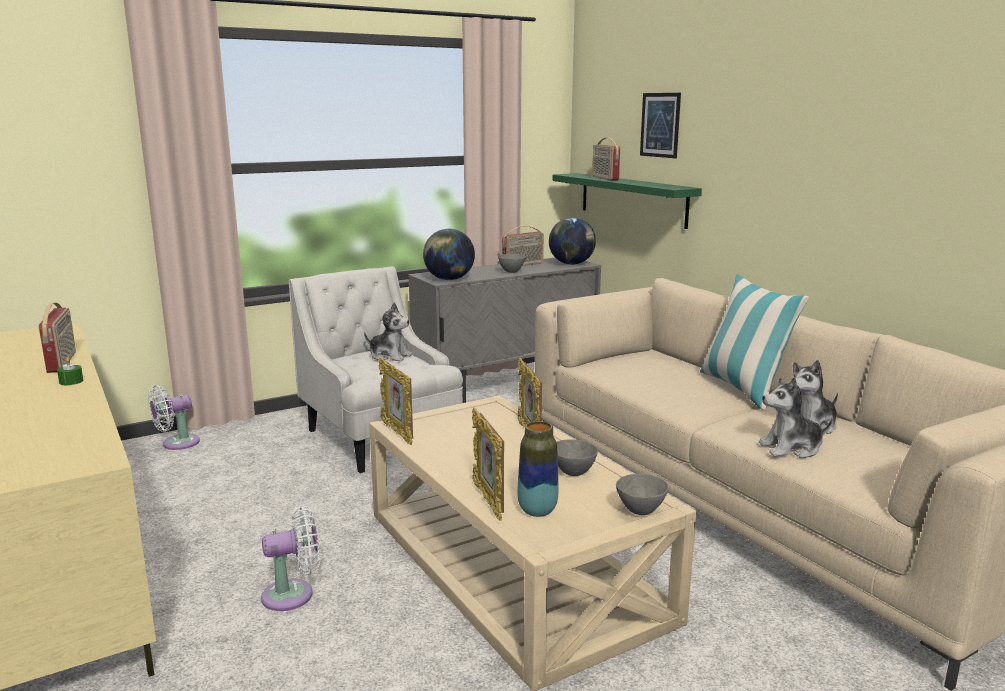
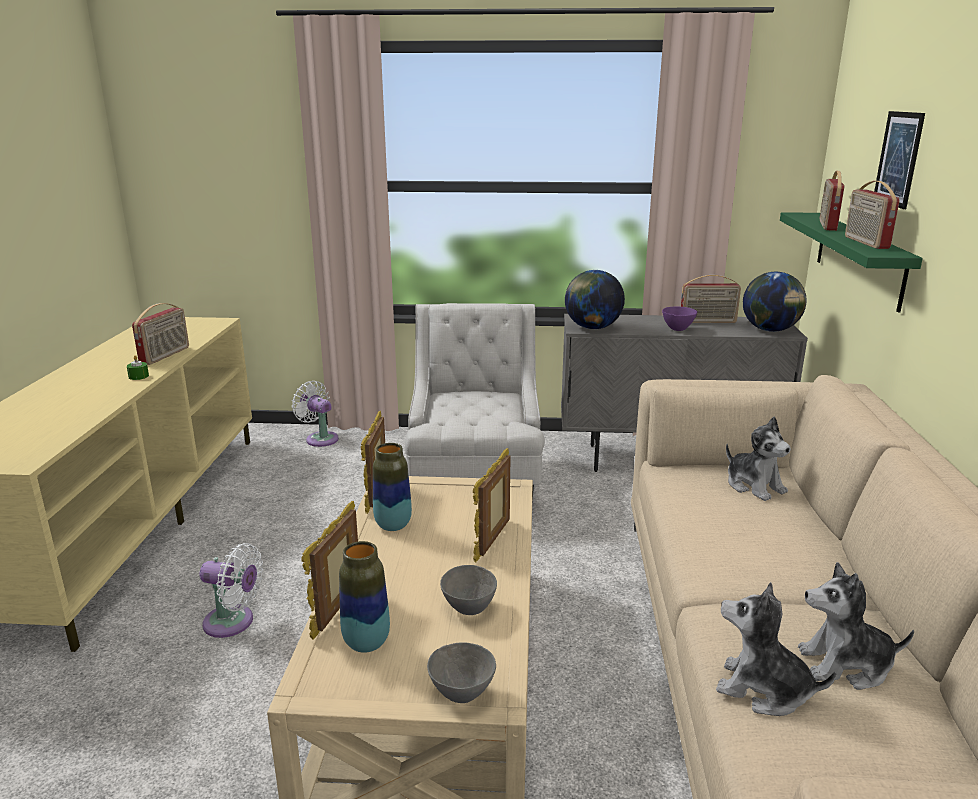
camera: 35 degrees right, 5 degrees up
(177, 443) = (320, 438): white fan -> white fan turned 45 degrees clockwise
(389, 356) = (490, 402): plush toy -> plush toy (754, 486)
(441, 447) = (393, 525): none -> vase
(511, 272) = (678, 329): grey bowl -> purple bowl
(652, 184) = (865, 242): none -> radio
(743, 389) = (831, 566): pillow -> none

